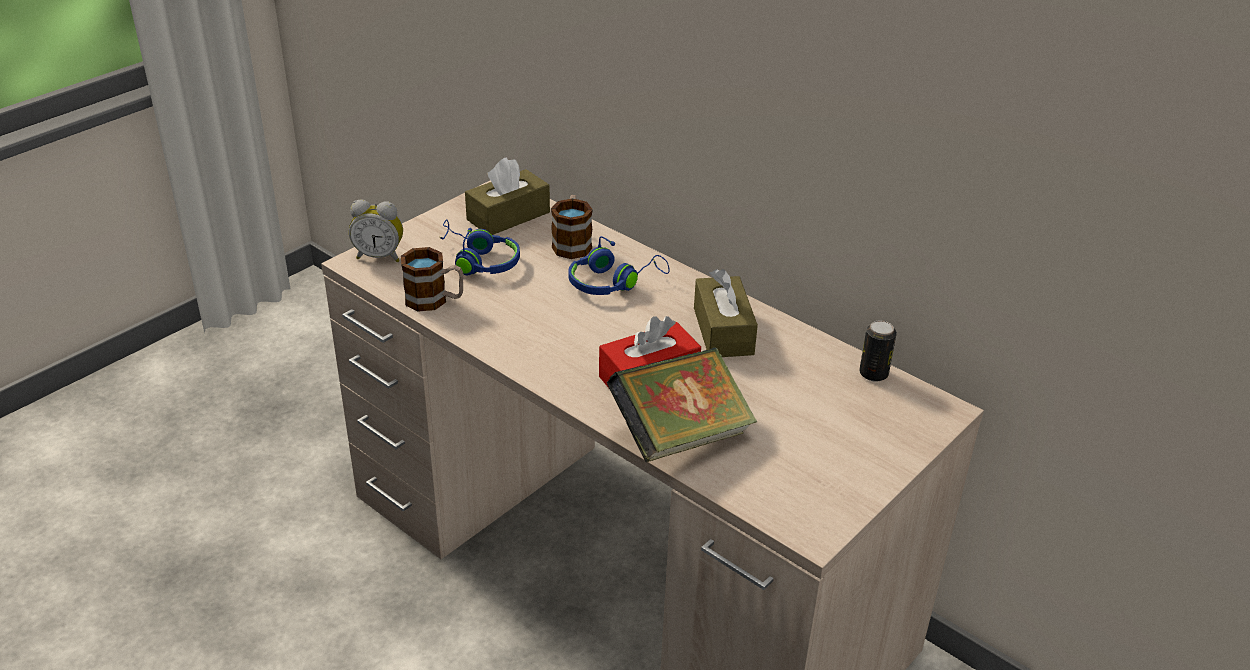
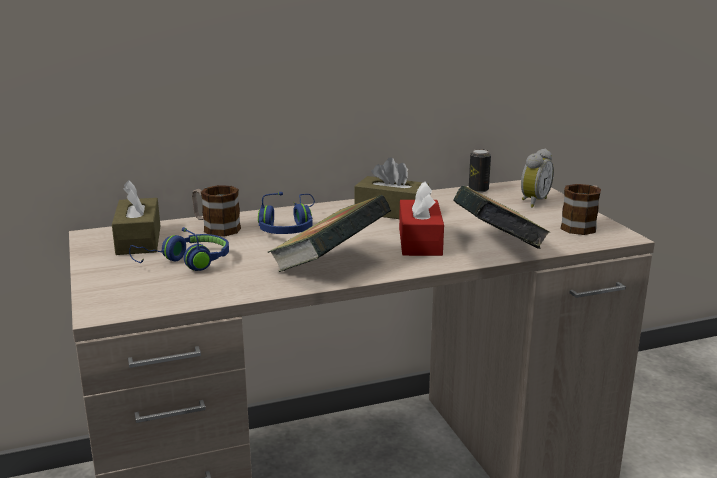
camera: 60 degrees left, 15 degrees down
(380, 256) = (110, 299): alarm clock -> alarm clock (532, 202)
(434, 300) = (220, 290): mug -> mug (582, 226)
(536, 340) = (330, 265): none -> book

